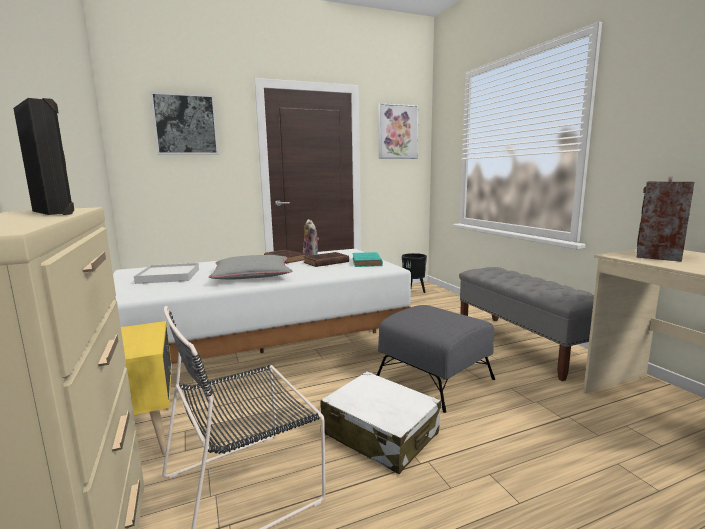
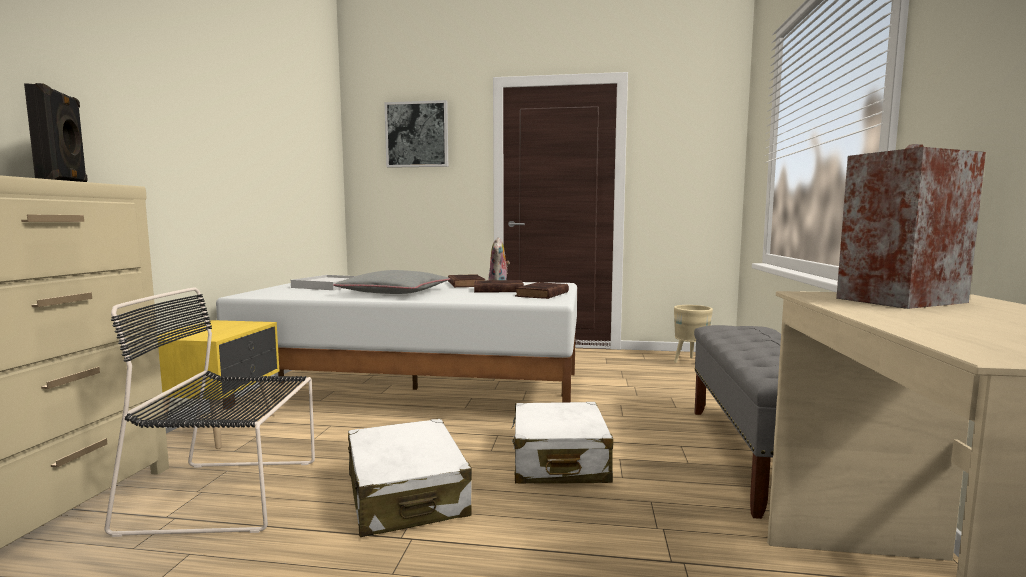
camera: 30 degrees right, 5 degrees down
(367, 262) = (541, 294): turquoise book -> brown book
(397, 132) = (687, 130): picture -> none
(413, 292) = (690, 362): black planter -> beige planter
(435, 379) = (559, 461): grey ottoman -> white suitcase

